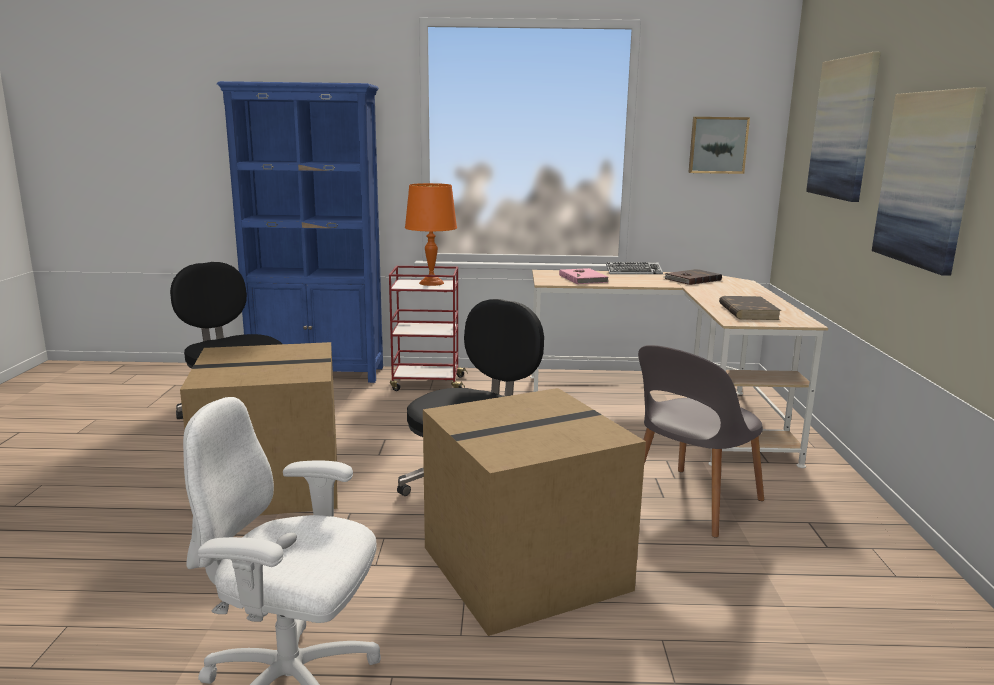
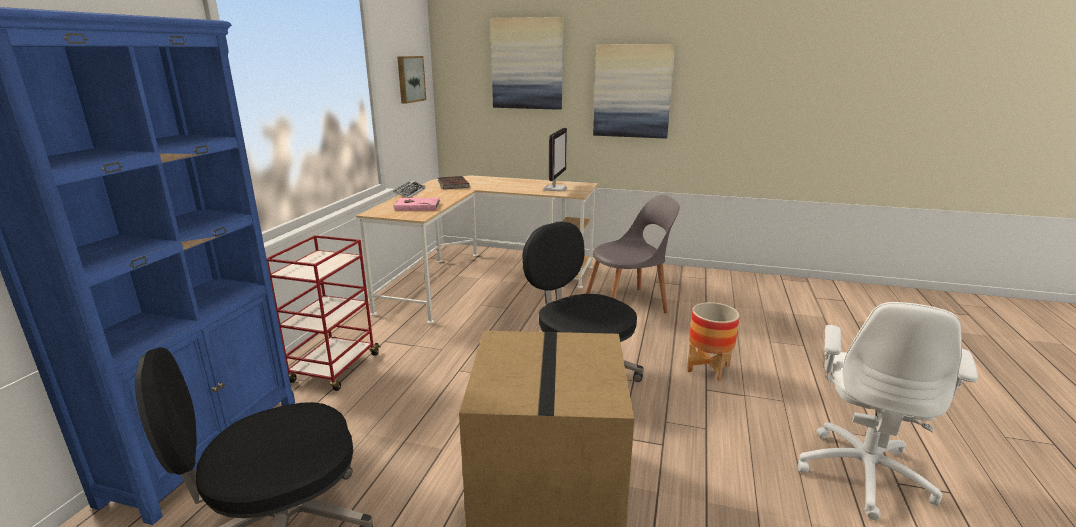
camera: 75 degrees left, 5 degrees up
(431, 283) = (316, 260): orange table lamp -> none
(523, 570) = (708, 369): cardboard box -> planter
(691, 503) = (629, 303): grey chair -> grey chair turned 75 degrees counterclockwise
(748, 312) = (555, 188): brown book -> monitor

